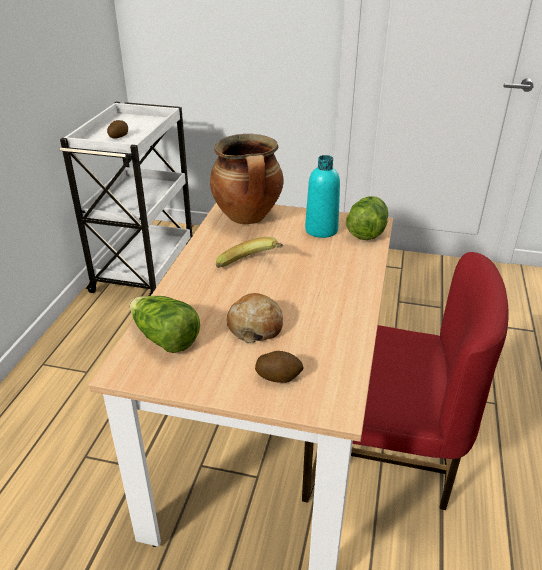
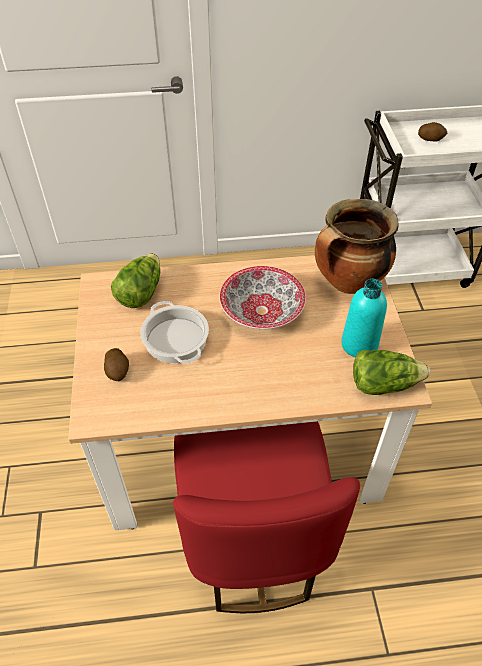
camera: 70 degrees right, 15 degrees up
(252, 267) = (261, 311): banana -> bowl
(255, 326) = (175, 339): bread -> cooking pot

